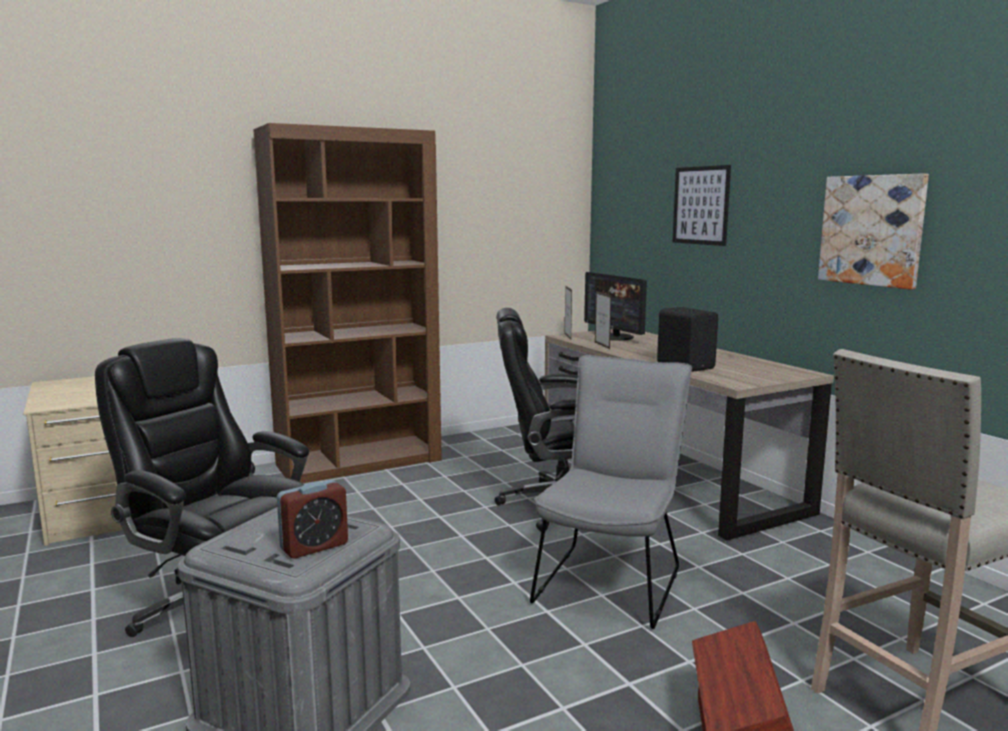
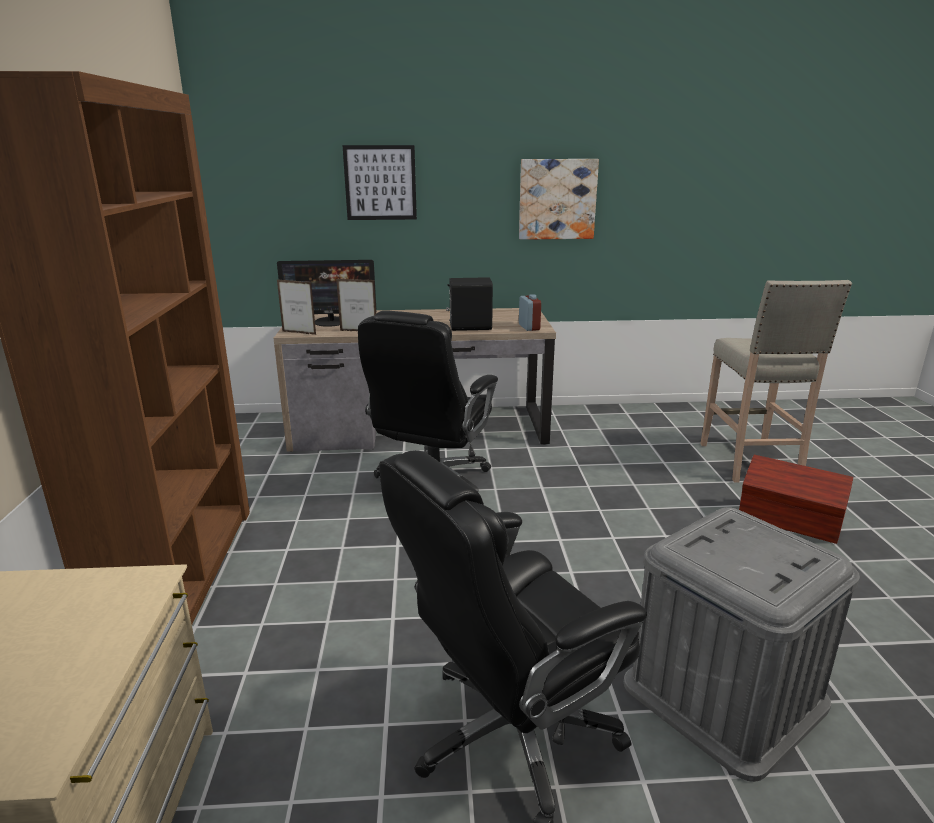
camera: 65 degrees left, 10 degrees up
(314, 547) = (778, 543): alarm clock -> alarm clock (529, 327)
(612, 579) = (579, 499): grey chair -> none

